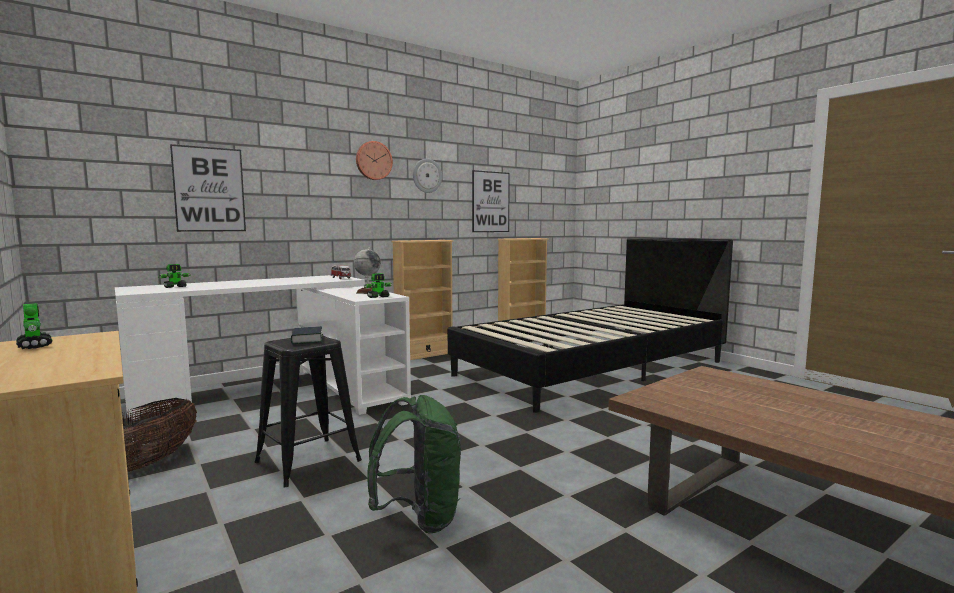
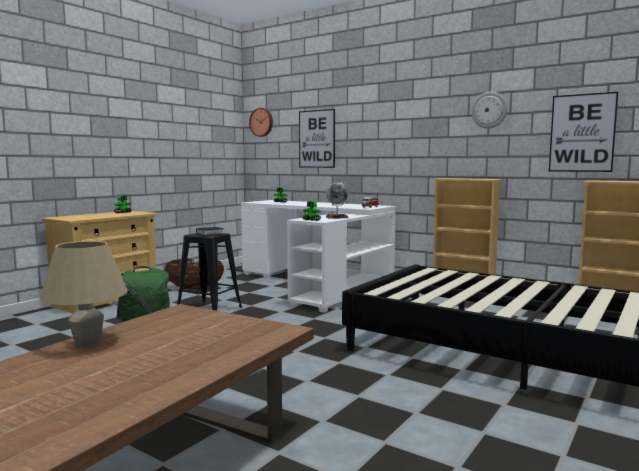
camera: 70 degrees right, 0 degrees up
(373, 160) = (432, 102): wall clock -> wall clock (262, 122)
(781, 436) = (88, 343): none -> beige table lamp

